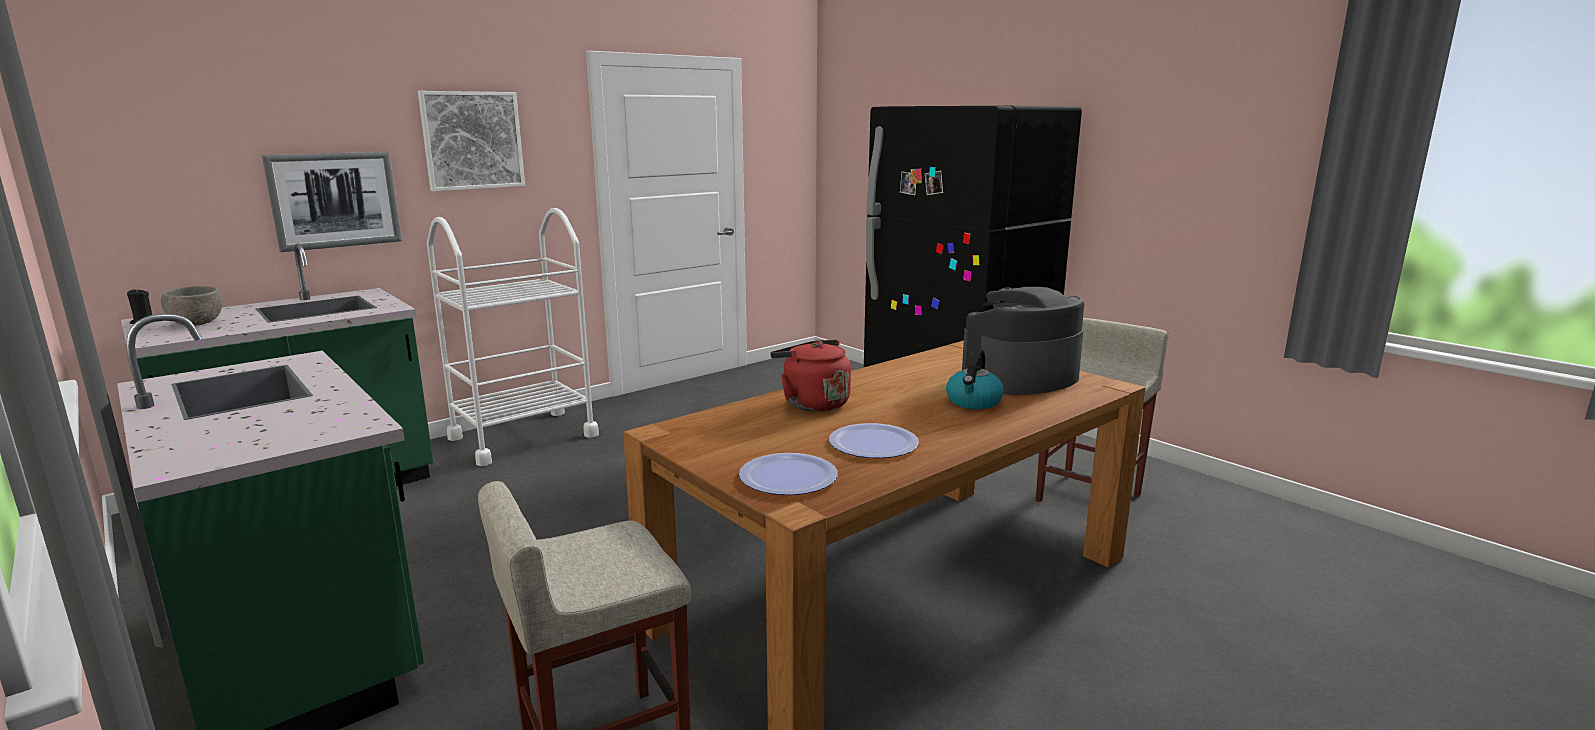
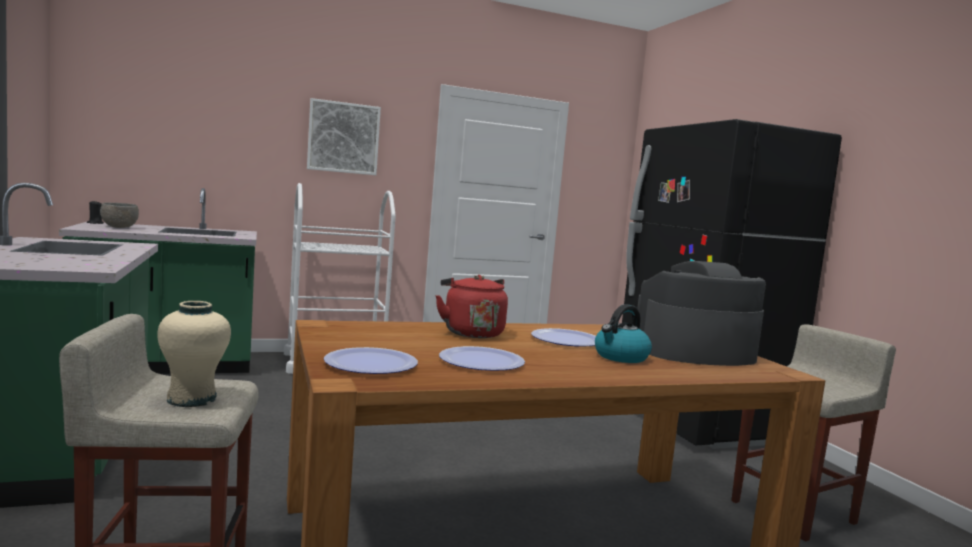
camera: 20 degrees right, 10 degrees down
(335, 200) = (239, 165): picture -> none
(613, 562) = (192, 399): none -> beige vase
(904, 390) = (566, 340): none -> plate

